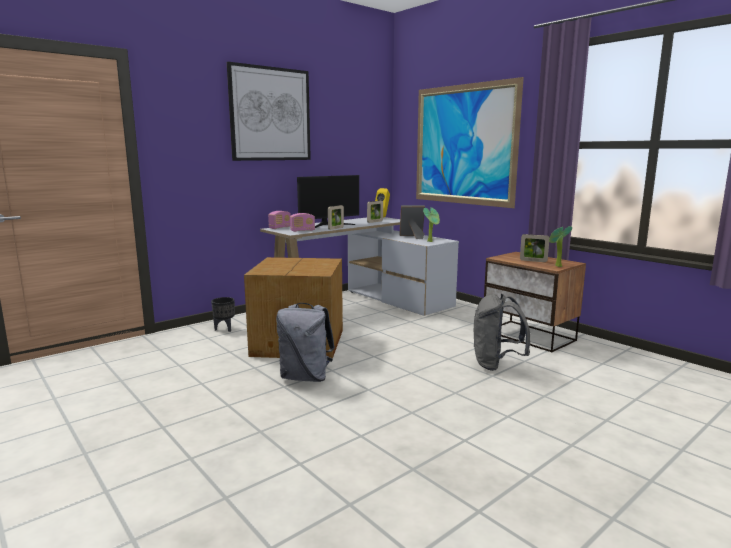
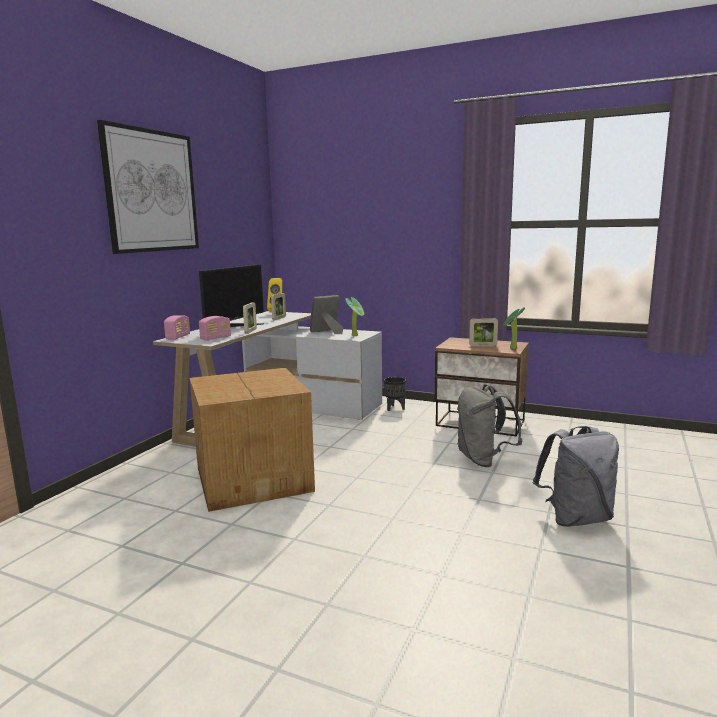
camera: 25 degrees left, 0 degrees up
(225, 329) = (136, 481): black planter -> black planter (395, 408)
(306, 377) = (308, 521): grey backpack -> grey backpack (576, 518)
(463, 145) = (370, 226): picture -> none

